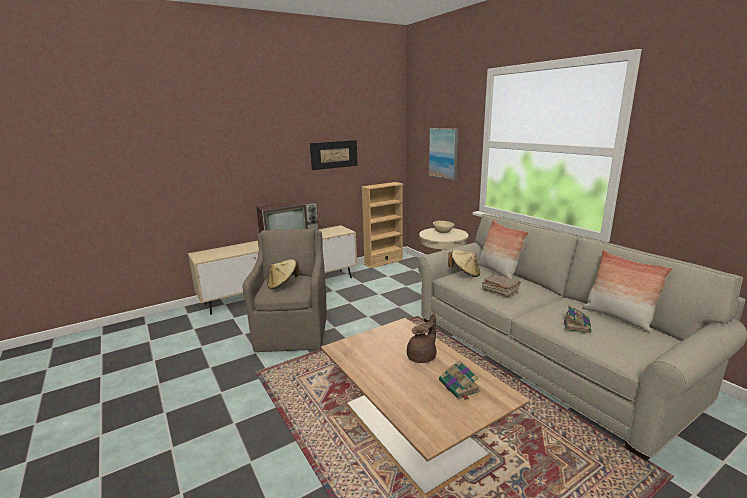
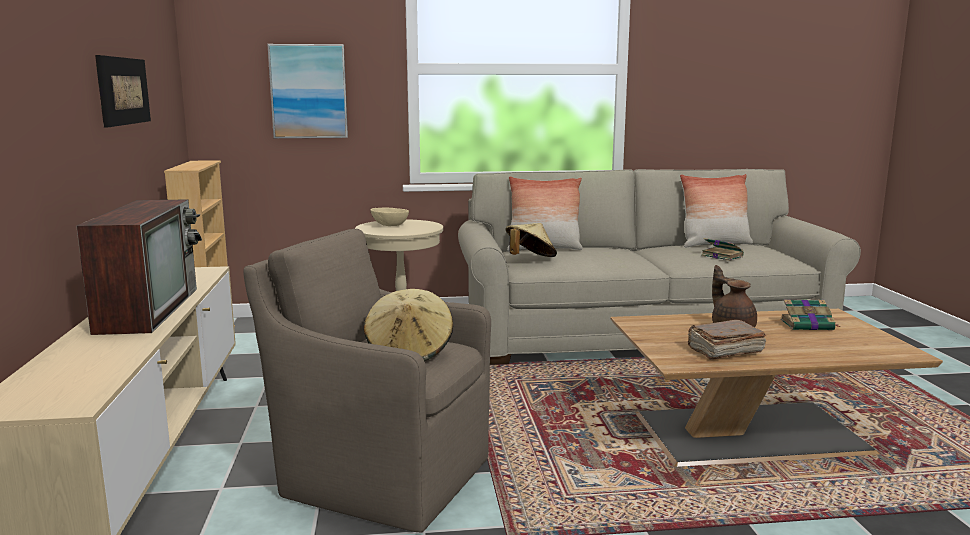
camera: 65 degrees left, 5 degrees down
(500, 291) = (607, 259): brown book -> brown book (724, 351)

